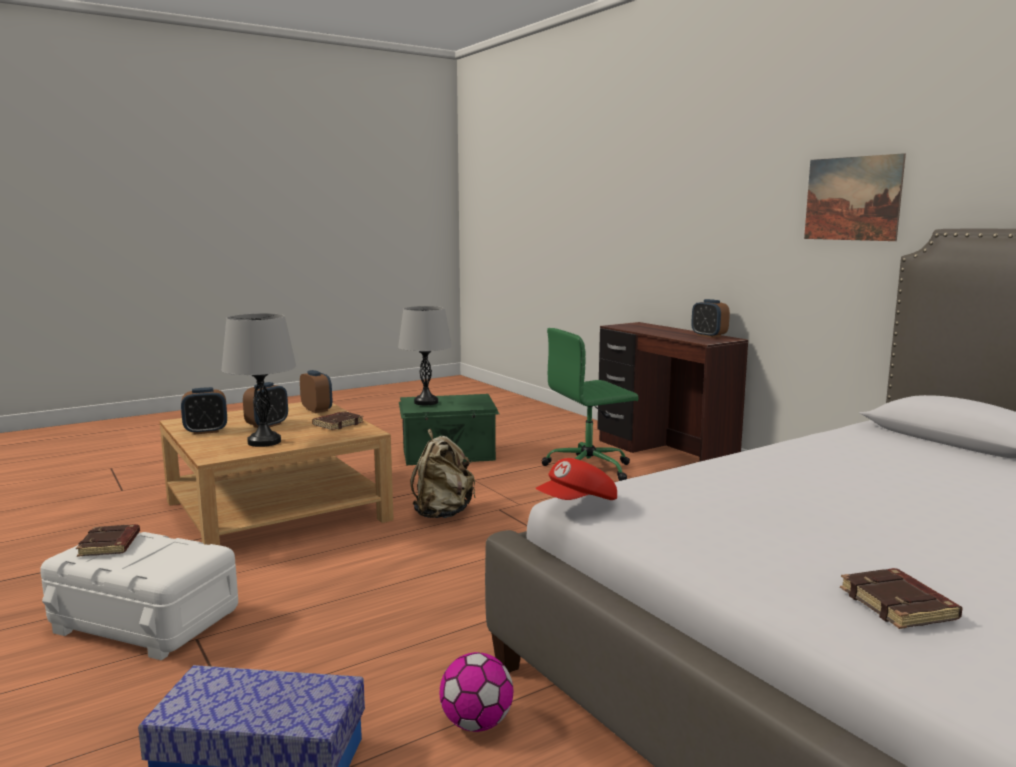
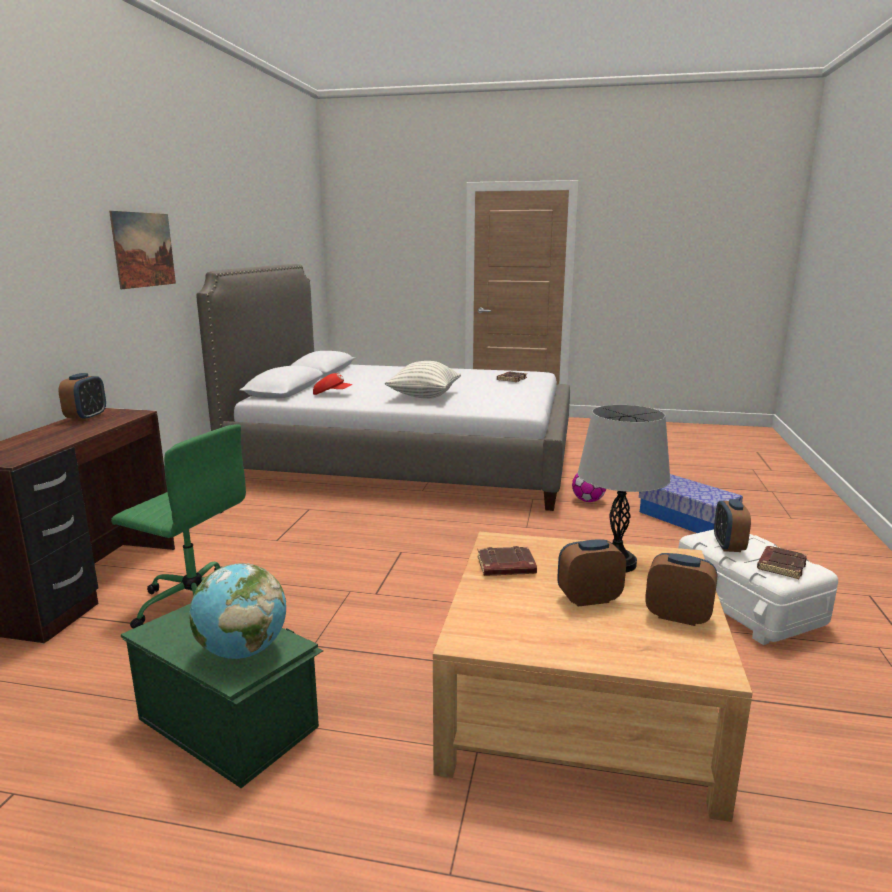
camera: 135 degrees left, 5 degrees up
(317, 410) = (488, 615): alarm clock -> alarm clock (728, 546)
(426, 402) = (242, 651): grey table lamp -> globe
(442, 514) = (426, 611): beige backpack -> none
(577, 504) = (531, 408): red cap -> red cap (332, 394)
(785, 480) = (424, 396): none -> pillow

